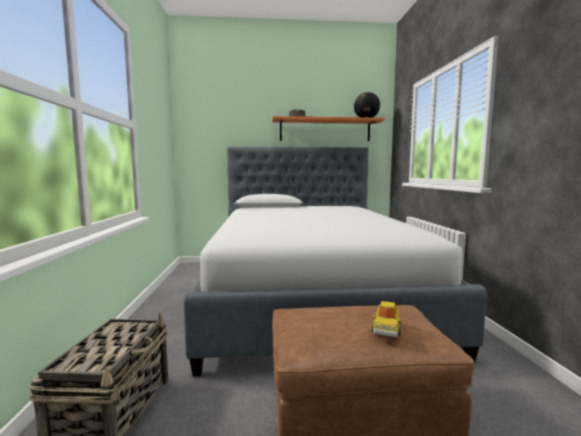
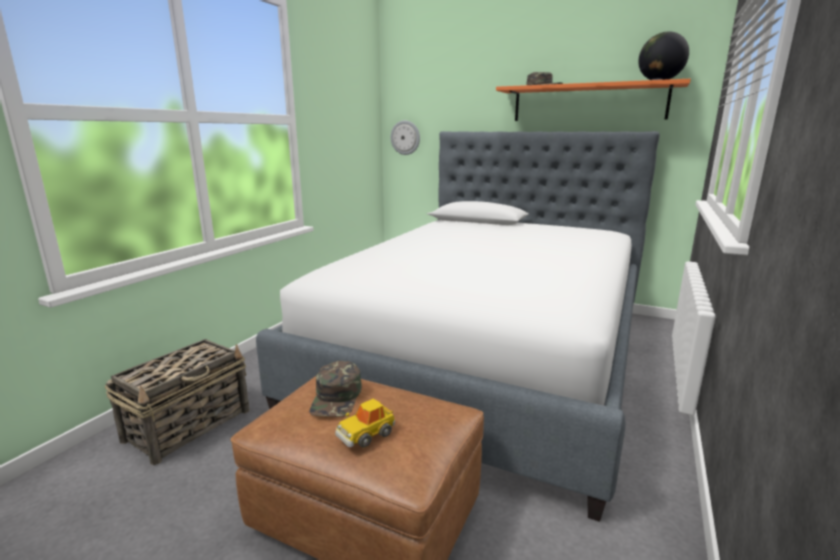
camera: 30 degrees right, 10 degrees up
(195, 151) = (405, 137): none -> wall clock
(328, 316) = (337, 397): none -> green cap

